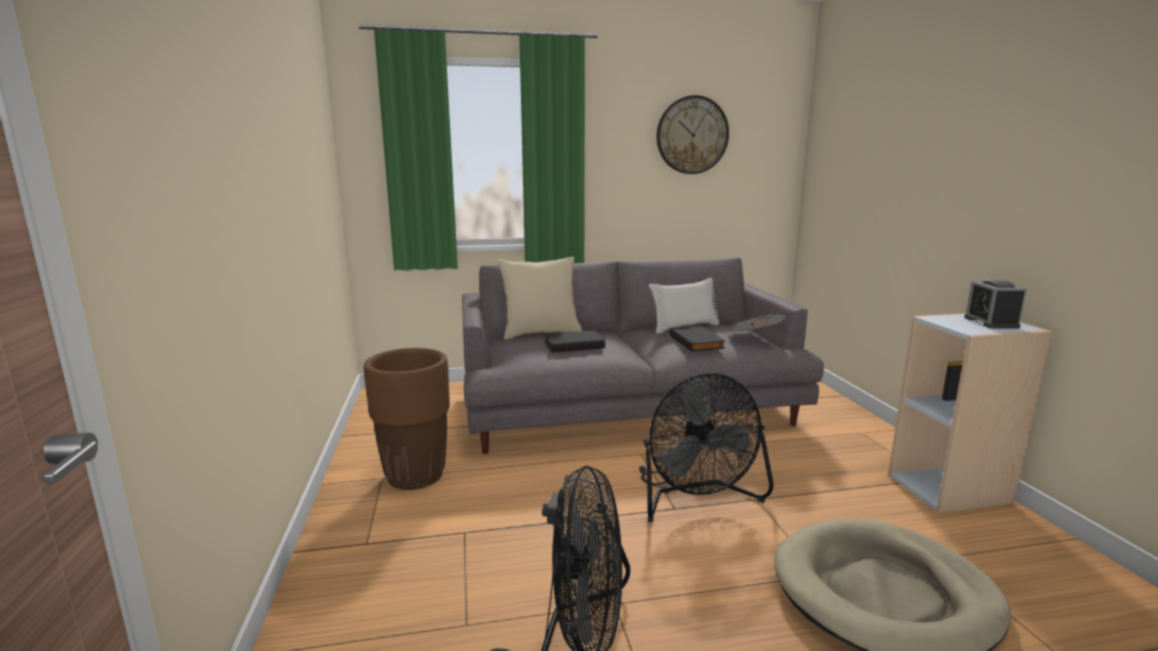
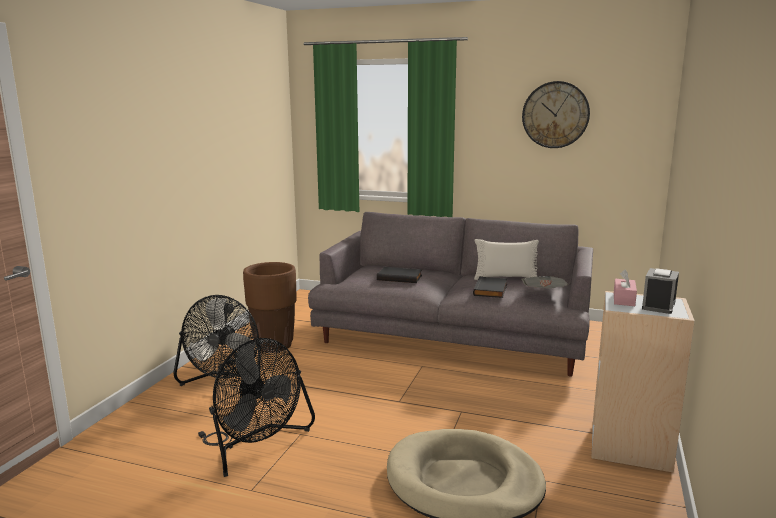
camera: 30 degrees right, 0 degrees up
(541, 333) = (394, 266): beige pillow -> none
(691, 498) = (418, 399): black fan -> black fan (225, 381)
(951, 321) = (624, 299): none -> pink tissue box

